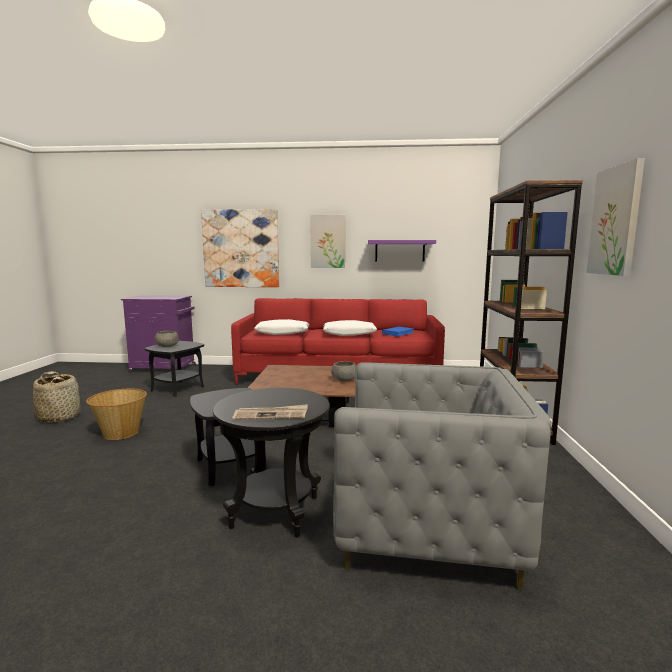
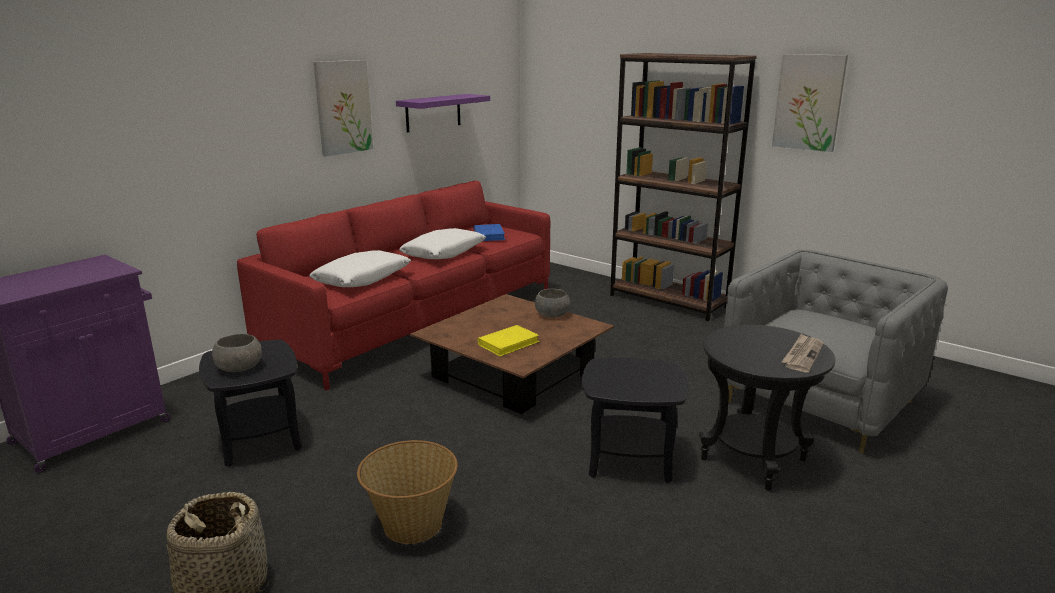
camera: 55 degrees left, 10 degrees up
(241, 248) = (197, 136): picture -> none
(283, 381) = (509, 343): none -> yellow book

